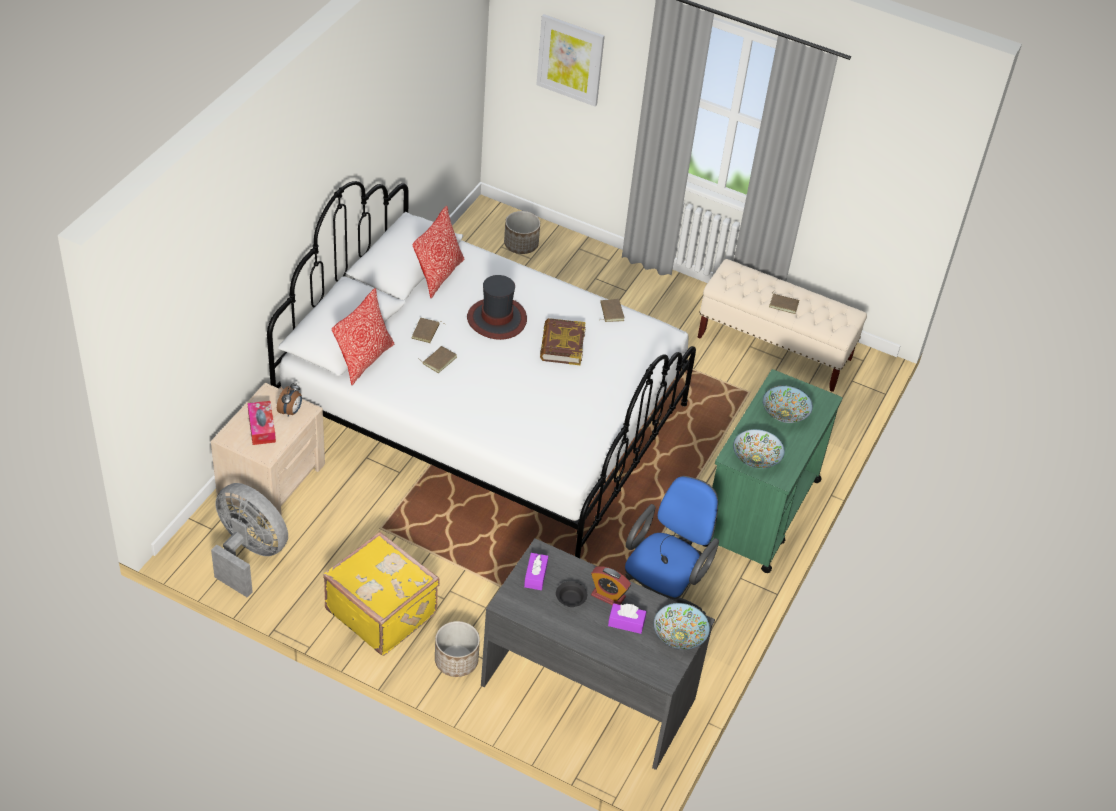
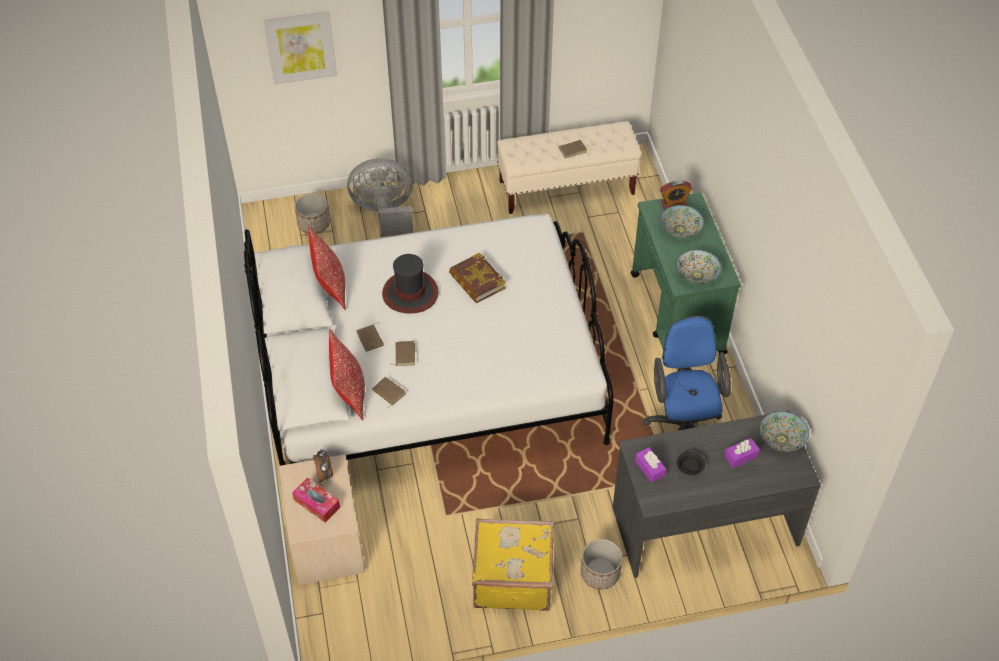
camera: 35 degrees left, 5 degrees up
(249, 555) = (372, 611): grey fan -> grey fan (385, 213)
(608, 596) = (709, 446): alarm clock -> alarm clock (674, 204)
(610, 312) = (482, 232): brown book -> brown book (388, 393)

